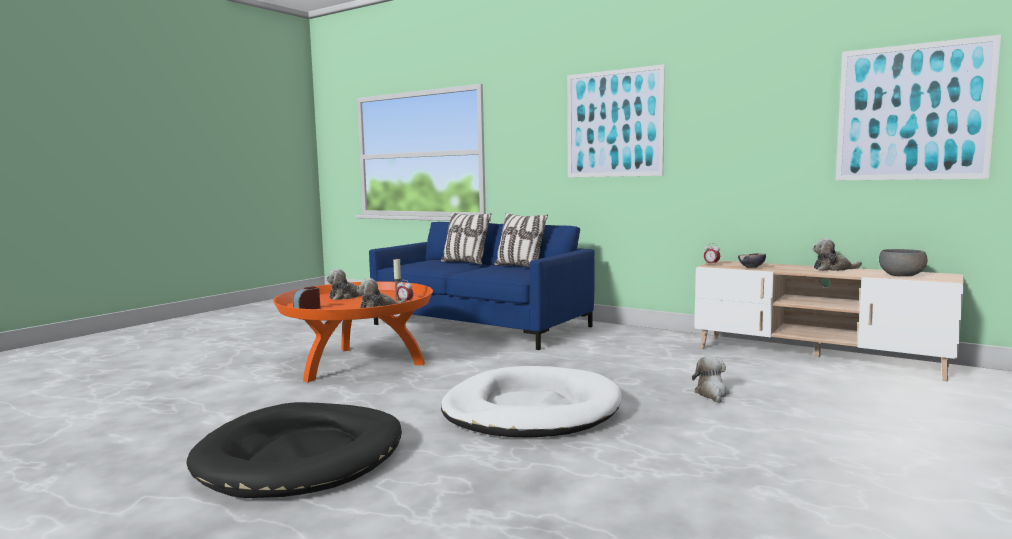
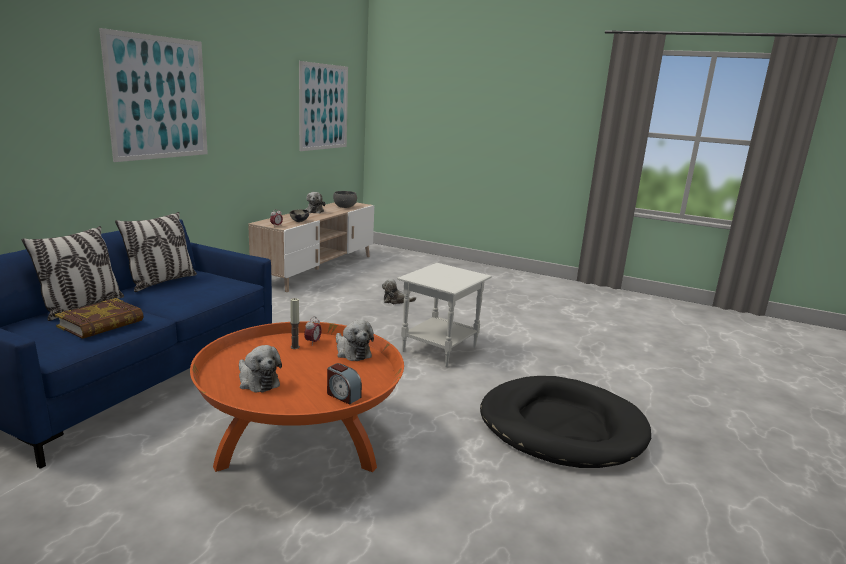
camera: 100 degrees left, 10 degrees up
(433, 266) = (101, 324): none -> book
(531, 410) = (439, 349): white dog bed -> white side table

